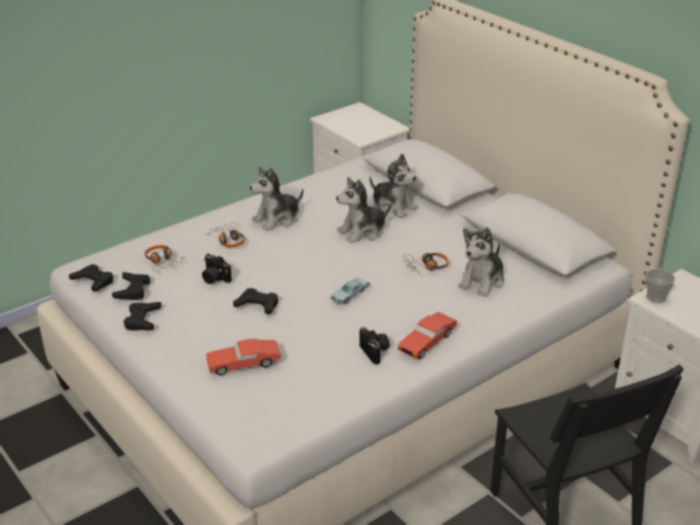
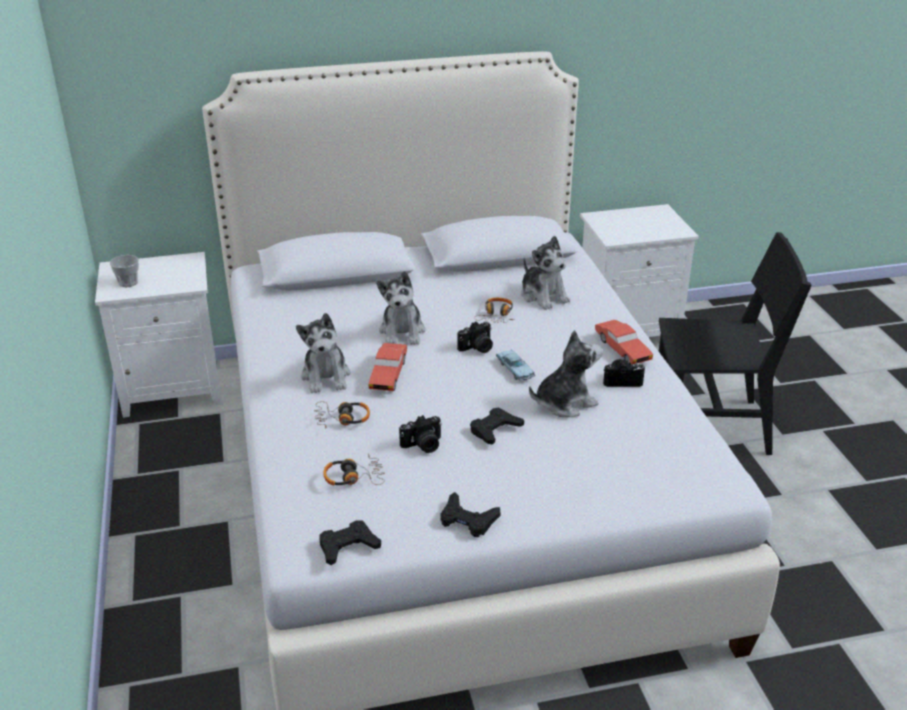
camera: 65 degrees left, 0 degrees up
(132, 290) = (399, 514): black game controller -> none
(244, 364) = (599, 463): red toy car -> red toy car (388, 374)
(366, 269) = (477, 348): none -> camera
(393, 206) = (369, 302): plush toy -> plush toy (564, 403)
(656, 297) = (613, 235): cup -> cup (128, 282)

